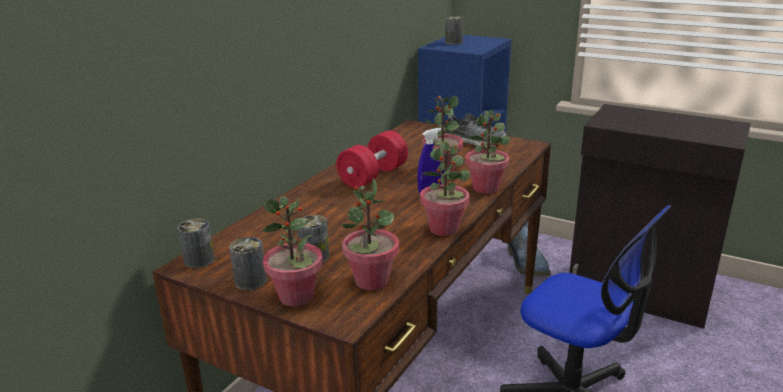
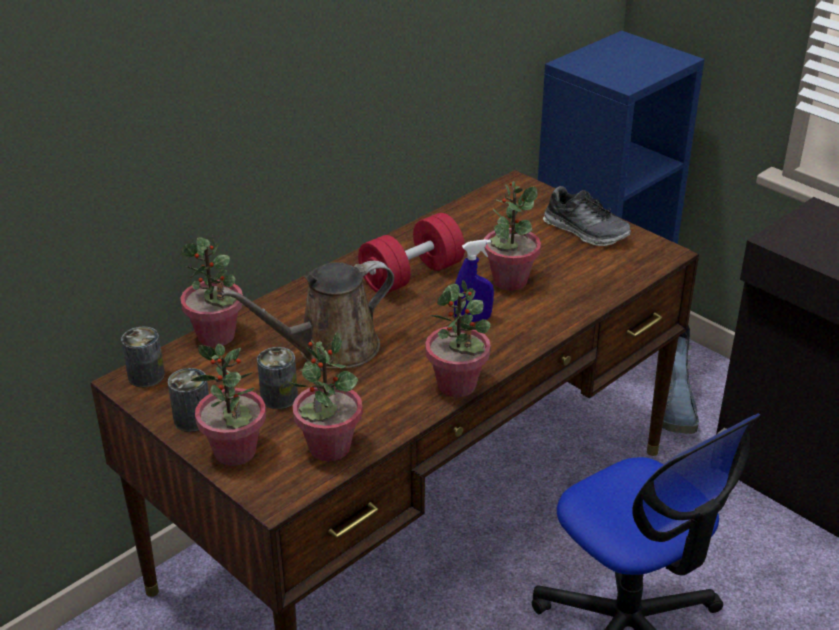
camera: 15 degrees right, 10 degrees up
(338, 223) = (330, 349): none -> brown watering can
(453, 42) = (607, 57): can -> none
(486, 188) = (551, 325): potted plant -> potted plant (216, 336)

